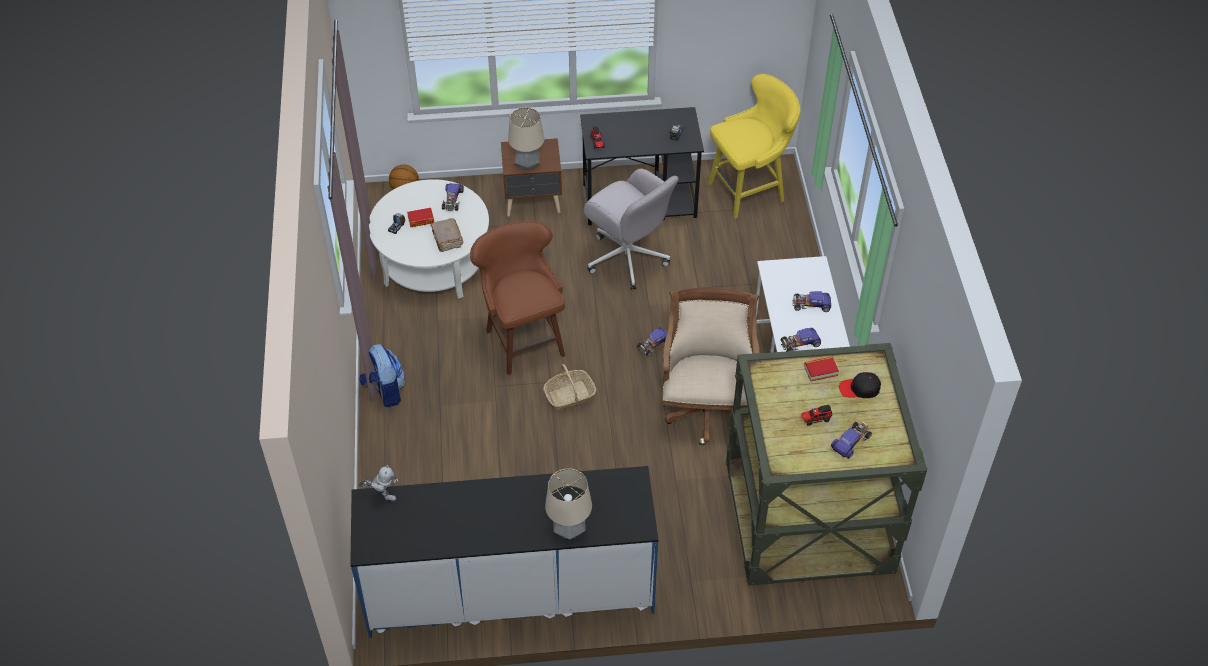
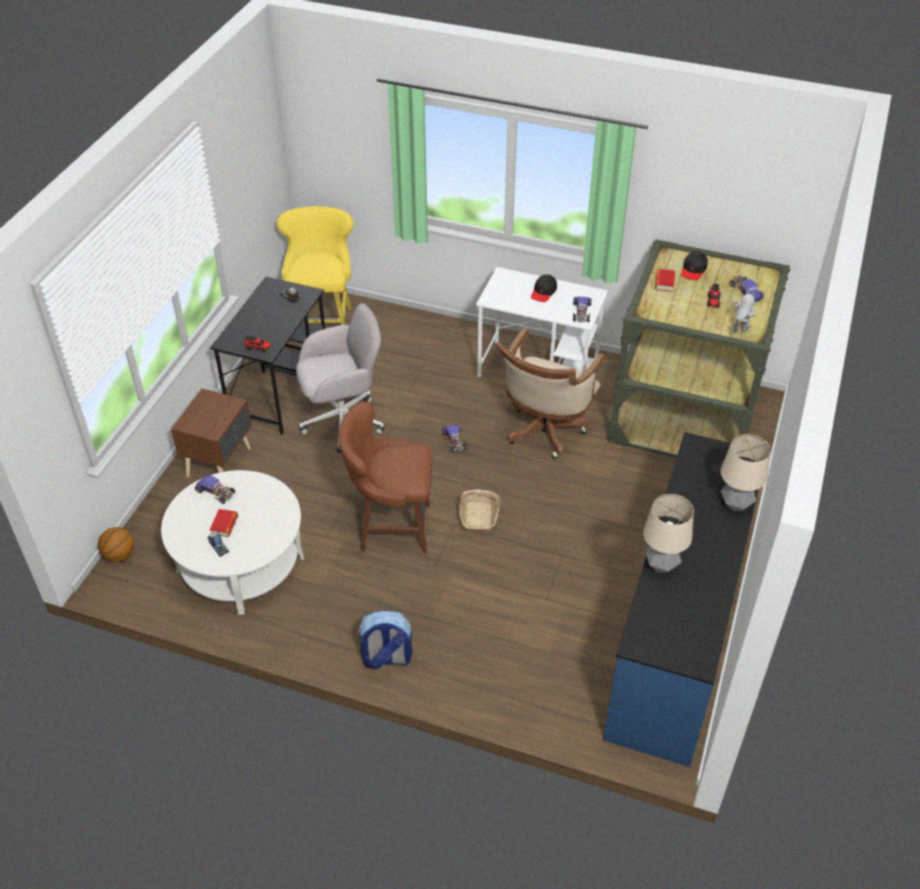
camera: 65 degrees left, 5 degrees down
(382, 495) = (635, 630): toy robot -> toy robot (739, 332)
(447, 239) = (268, 513): brown book -> none
(527, 165) = (220, 420): table lamp -> table lamp (661, 565)
(706, 407) = (544, 433): office chair -> office chair turned 90 degrees counterclockwise
(811, 304) = (543, 292): toy car -> black cap

